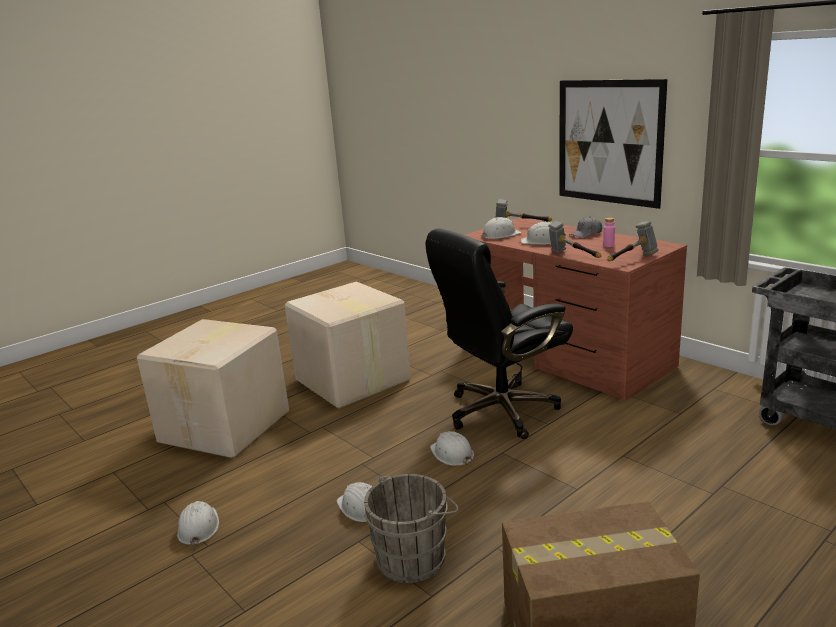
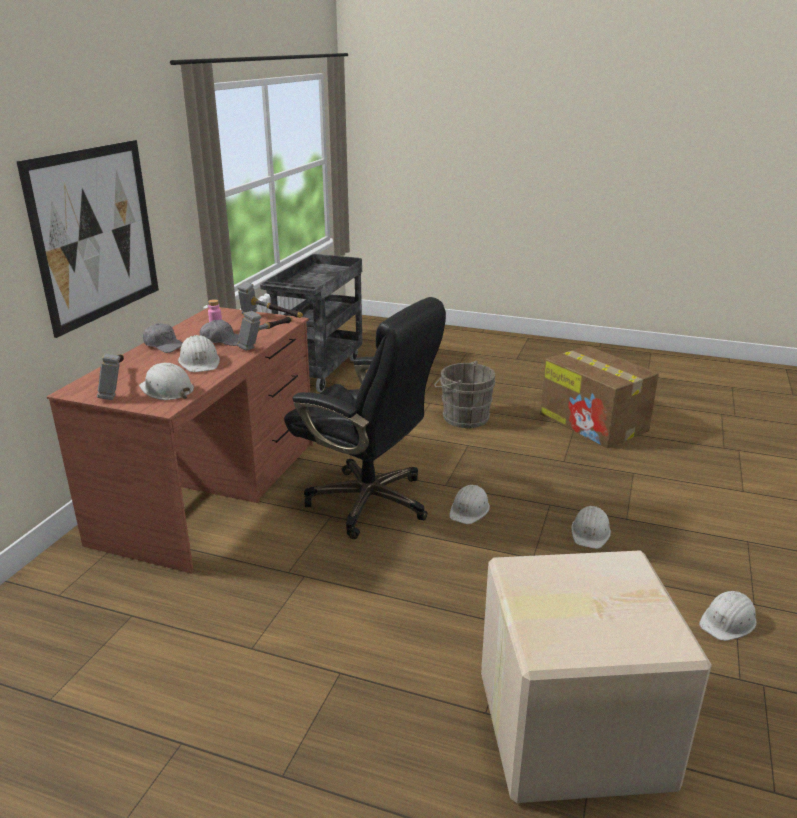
camera: 120 degrees left, 5 degrees up
(352, 381) = (358, 648): cardboard box -> none
(414, 557) = (610, 489): grey bucket -> grey bucket (463, 417)
(584, 246) = (222, 341): none -> grey cap

